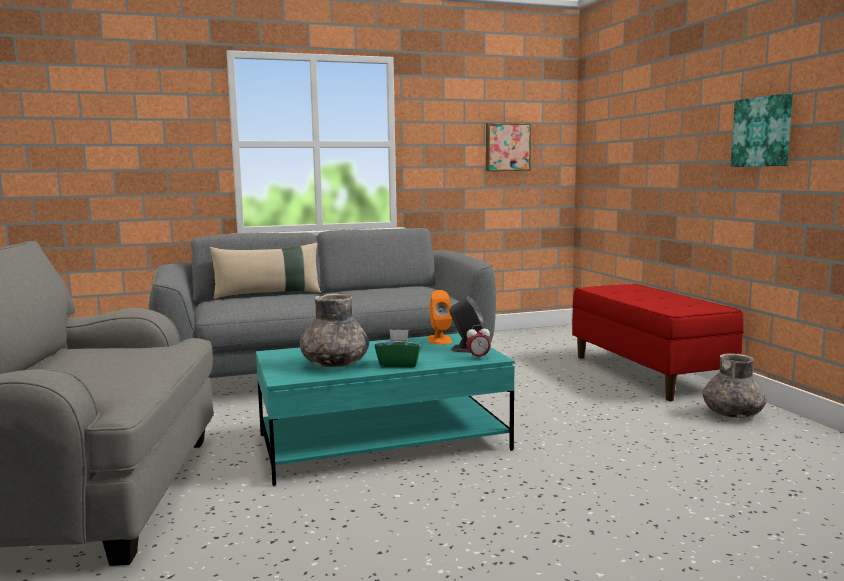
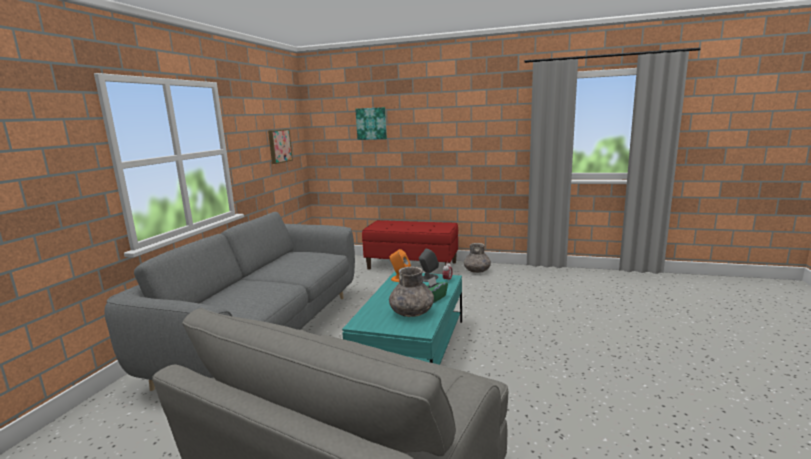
camera: 55 degrees left, 5 degrees up
(268, 295) = (220, 293): beige pillow -> none
(763, 132) = (458, 138): picture -> picture (371, 123)

